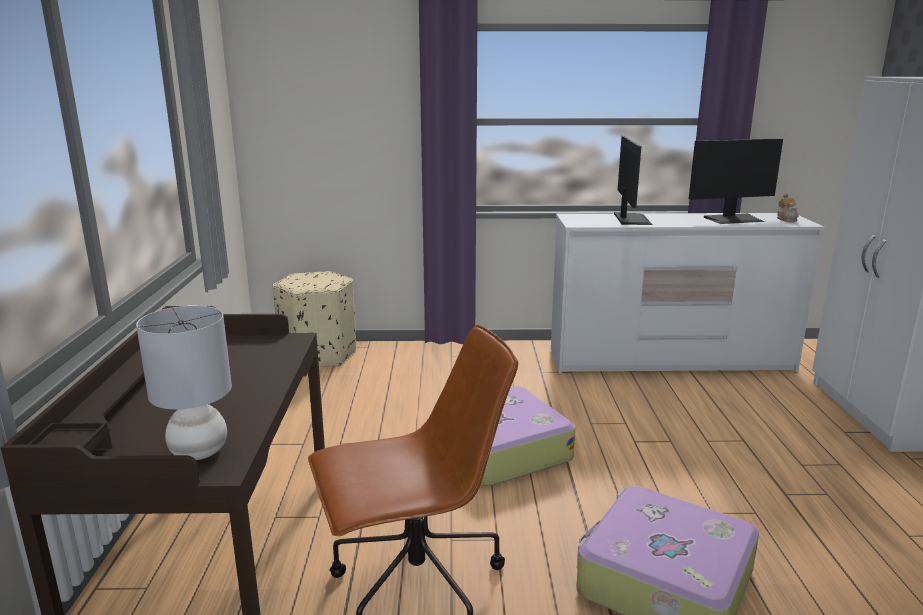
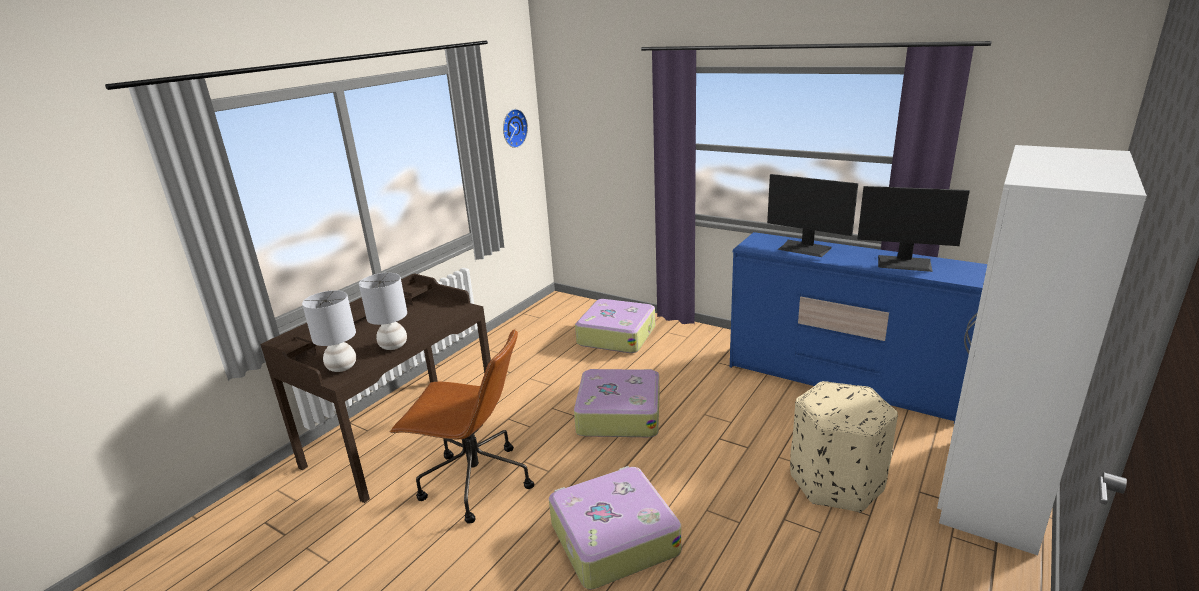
camera: 35 degrees right, 5 degrees up
(212, 104) = (513, 128): none -> wall clock
(249, 403) = (393, 346): none -> grey table lamp
(319, 355) = (581, 310): beige ottoman -> beige ottoman (837, 482)
(396, 371) = (616, 335): none -> suitcase
(631, 219) = (805, 248): monitor -> monitor turned 90 degrees clockwise
(670, 361) = (841, 380): white dresser -> blue dresser
(786, 219) = (962, 272): teapot -> none

